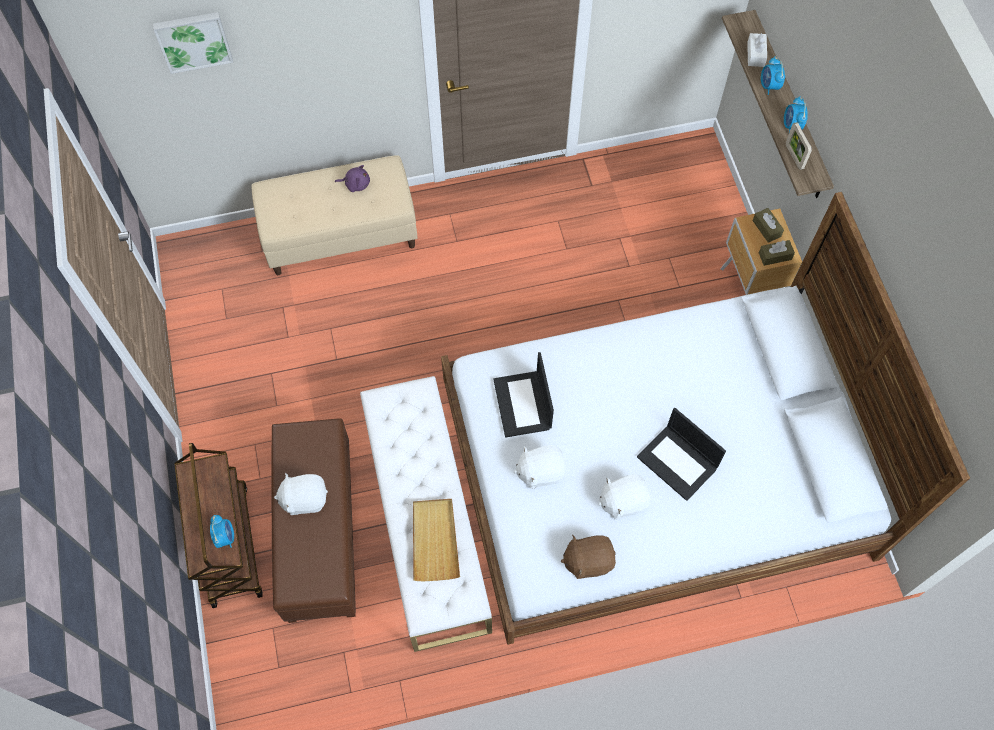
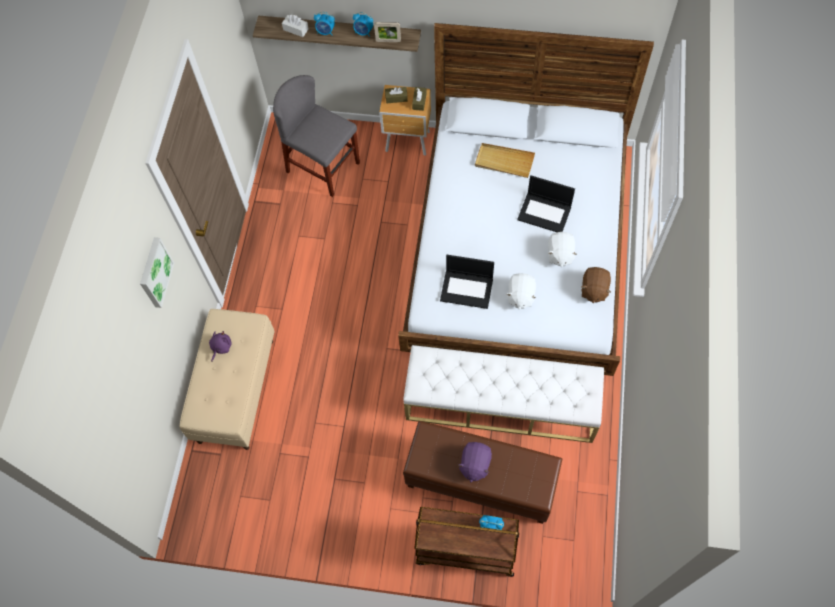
camera: 65 degrees left, 0 degrees up
(193, 40) = (112, 368): picture -> picture (154, 272)
(304, 499) = (474, 464): white plush toy -> purple plush toy
(435, 540) = (540, 384): beige tray -> beige tray (504, 162)
(663, 210) = (323, 167): none -> grey chair
(678, 462) = (545, 213): laptop -> laptop turned 45 degrees clockwise

